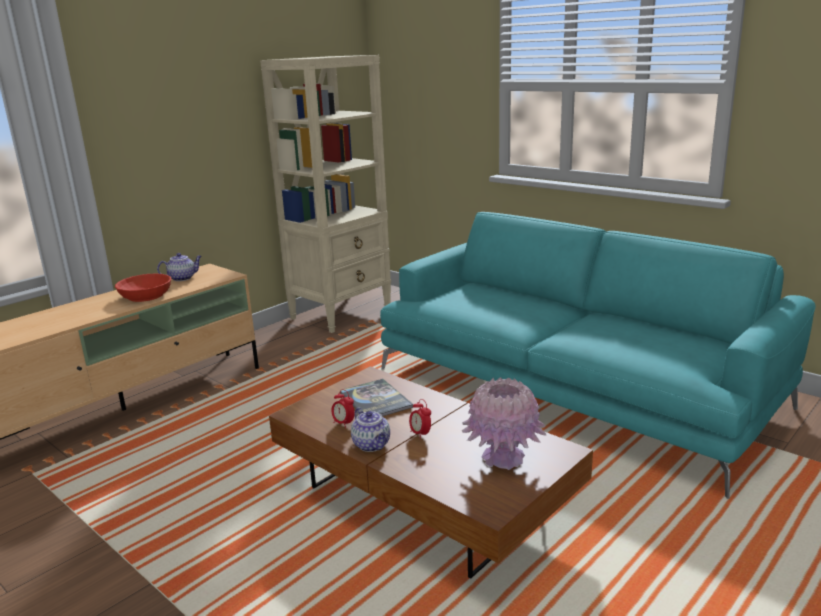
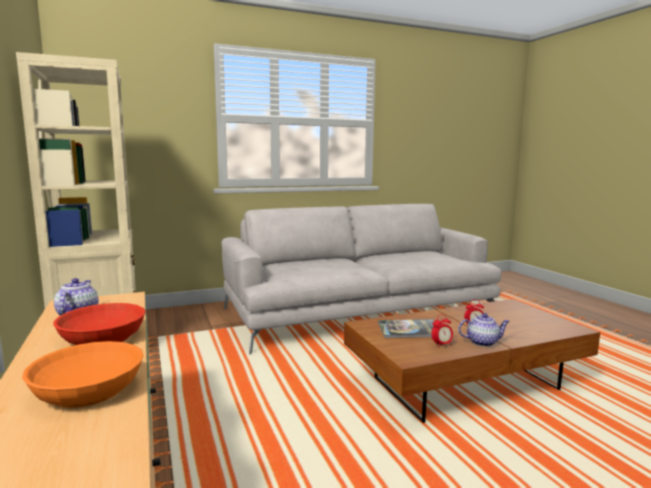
camera: 65 degrees left, 10 degrees down
(73, 316) = (88, 389): none -> orange bowl
(503, 457) = (515, 315): pink vase -> none
(573, 387) = (359, 312): turquoise sofa -> grey sofa

